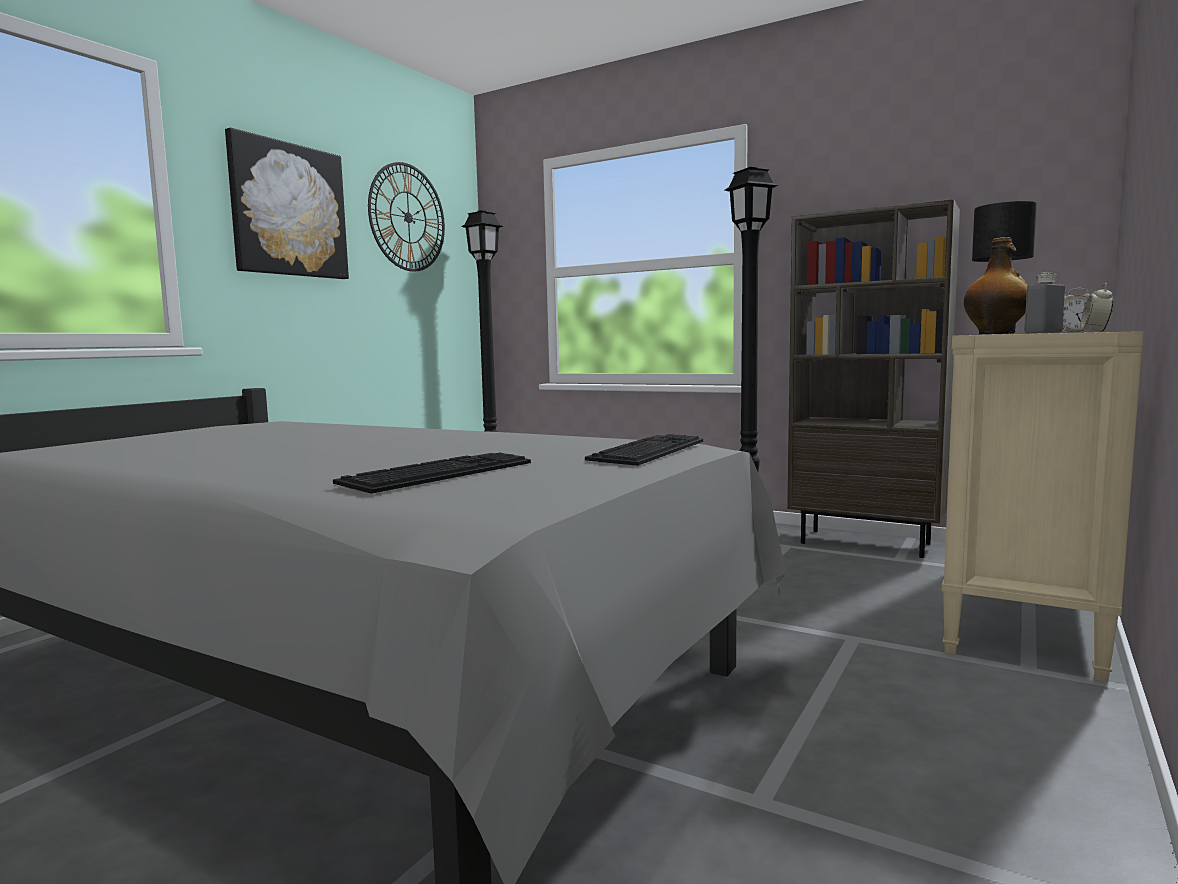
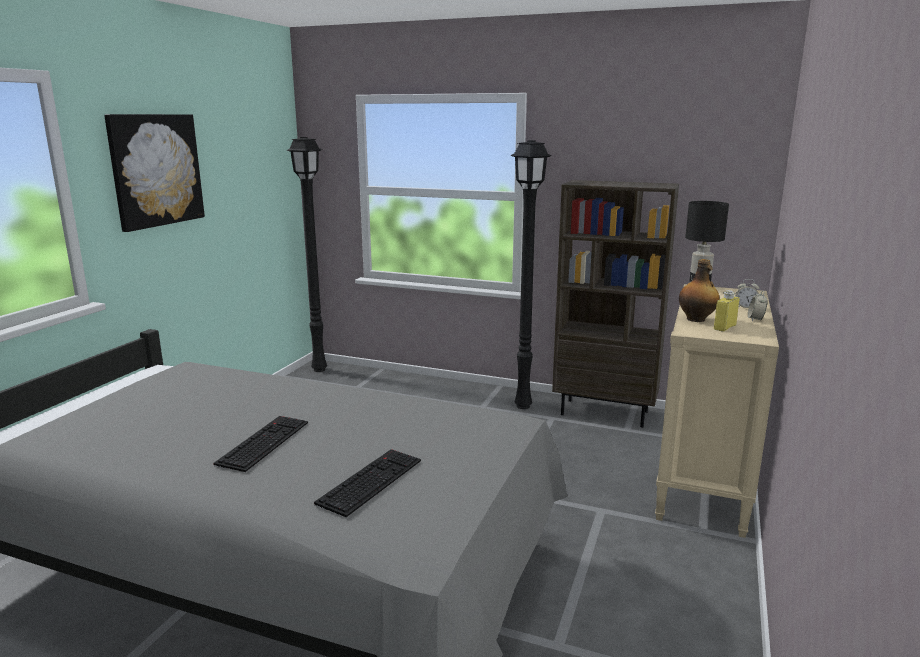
camera: 10 degrees left, 10 degrees up
(408, 217) = (244, 151): wall clock -> none
(647, 450) = (486, 435): keyboard -> keyboard (263, 442)
(1043, 332) = (724, 327): grey bottle -> yellow bottle

